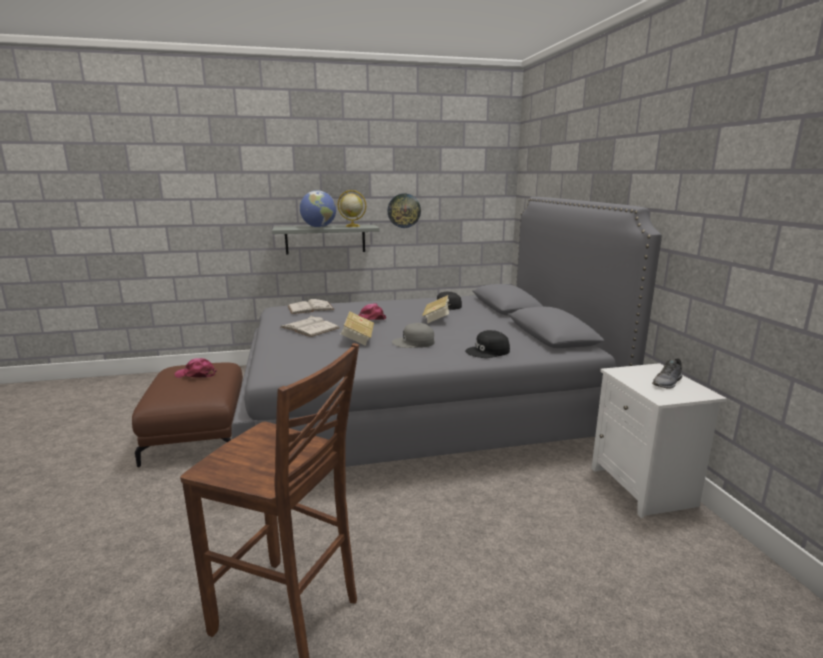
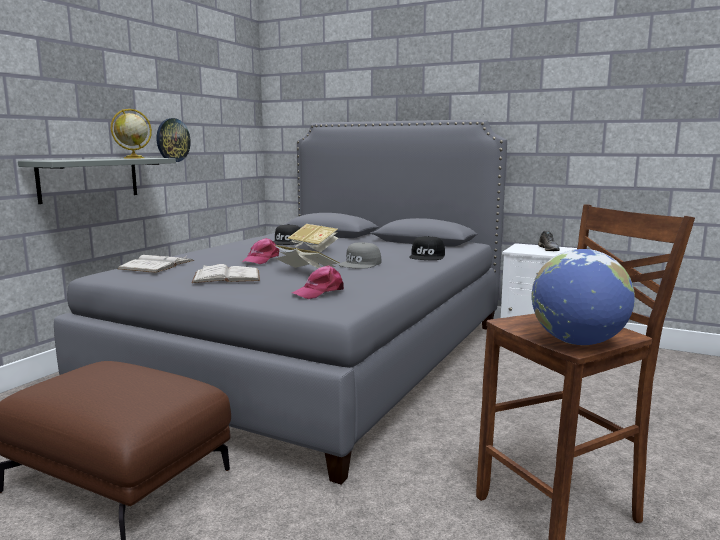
camera: 50 degrees left, 5 degrees down
(196, 374) = (114, 378): pink cap -> pink cap (319, 292)
(319, 227) = (98, 159): globe -> globe (577, 342)

